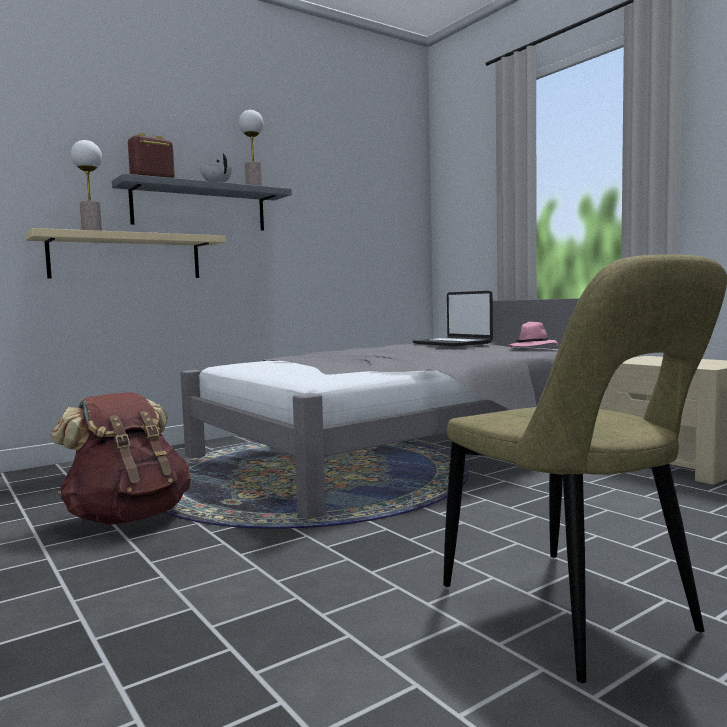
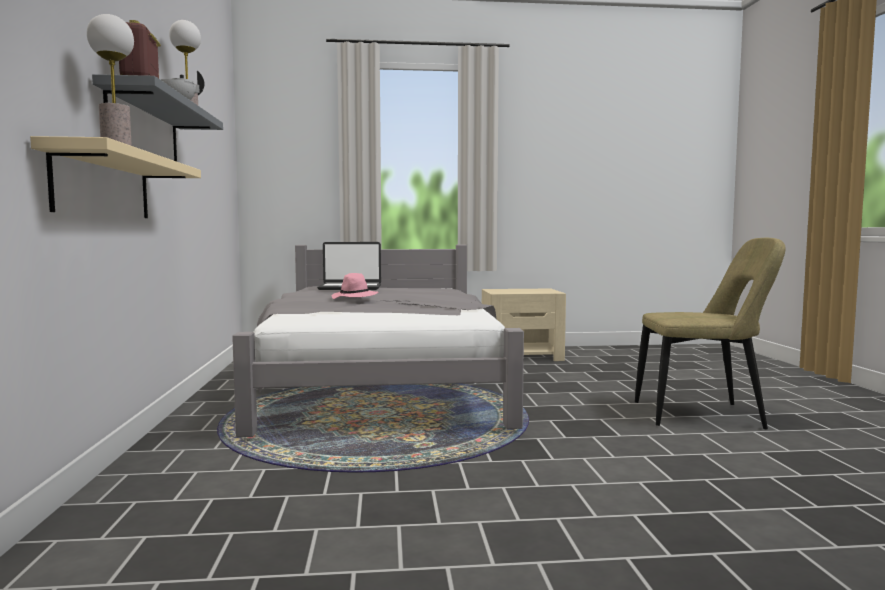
camera: 60 degrees left, 0 degrees up
(128, 518) = (403, 483): brown backpack -> none
(533, 348) = (429, 287): pink hat -> pink hat (355, 298)

